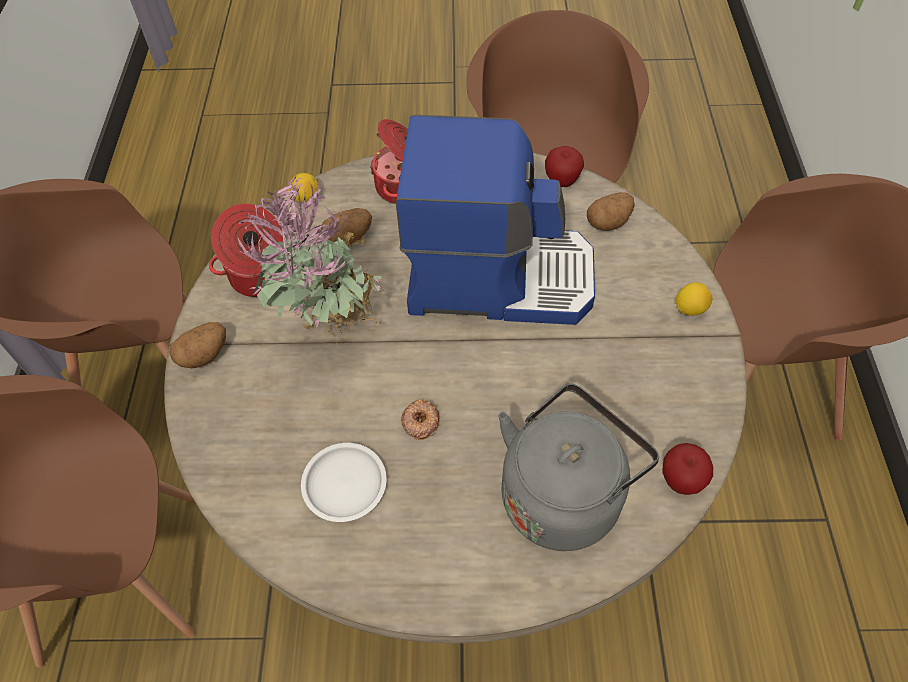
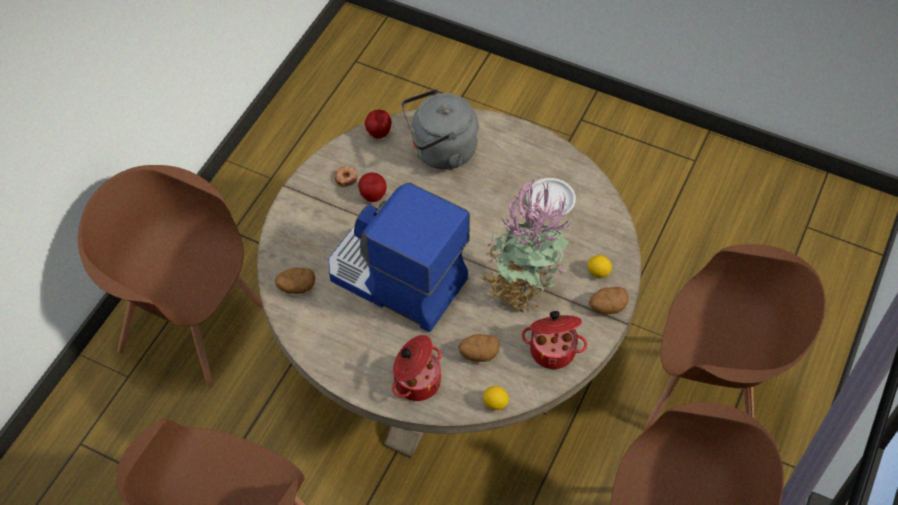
camera: 155 degrees left, 0 degrees up
(420, 422) = (494, 214): donut -> donut (346, 178)
(562, 181) = (302, 333): apple -> apple (373, 196)
(689, 308) = (297, 210): lemon -> lemon (598, 272)

